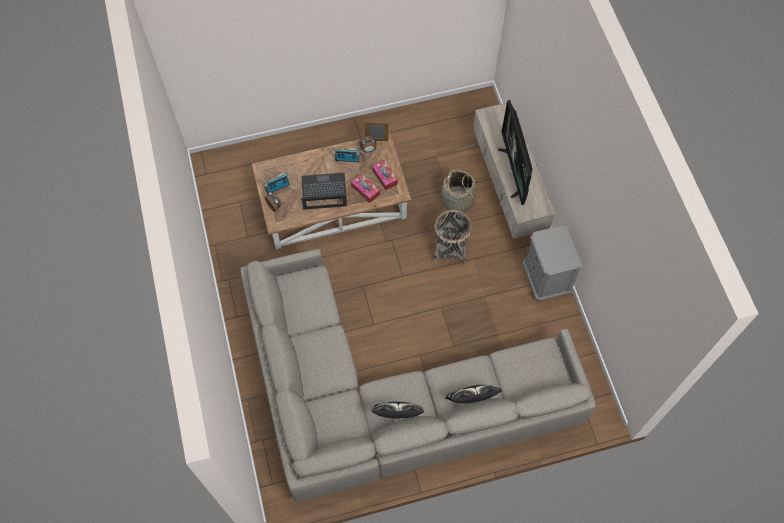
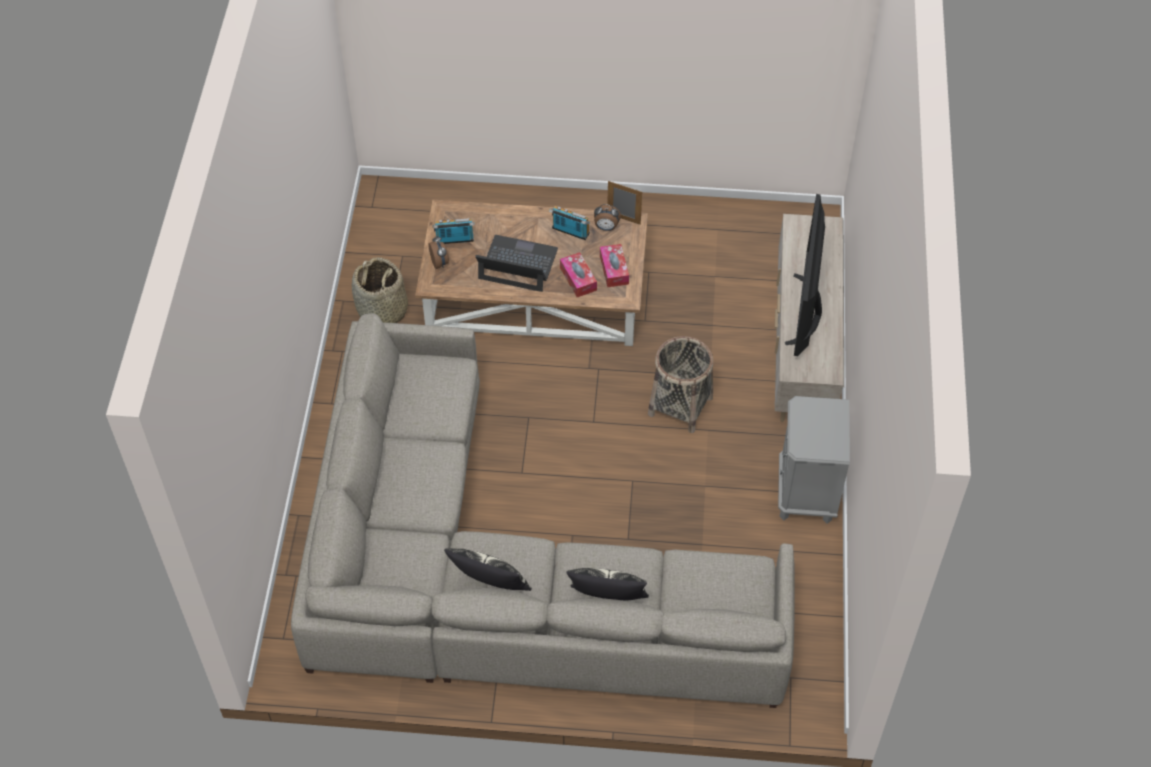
camera: 20 degrees right, 10 degrees down
(457, 200) = (720, 344): basket -> basket (382, 311)

